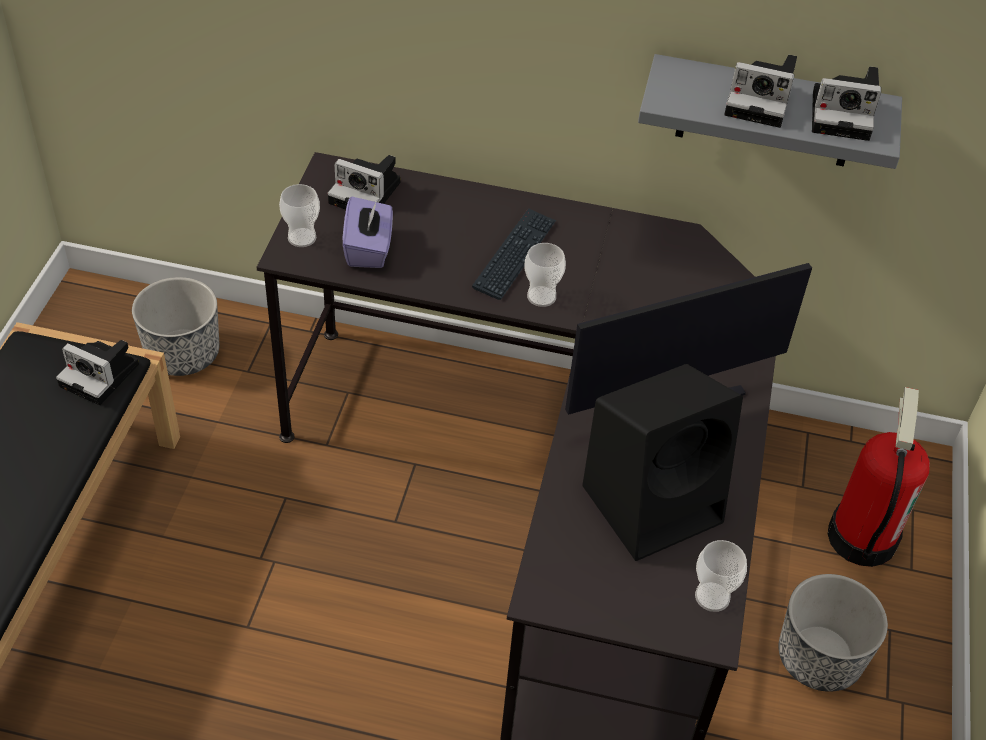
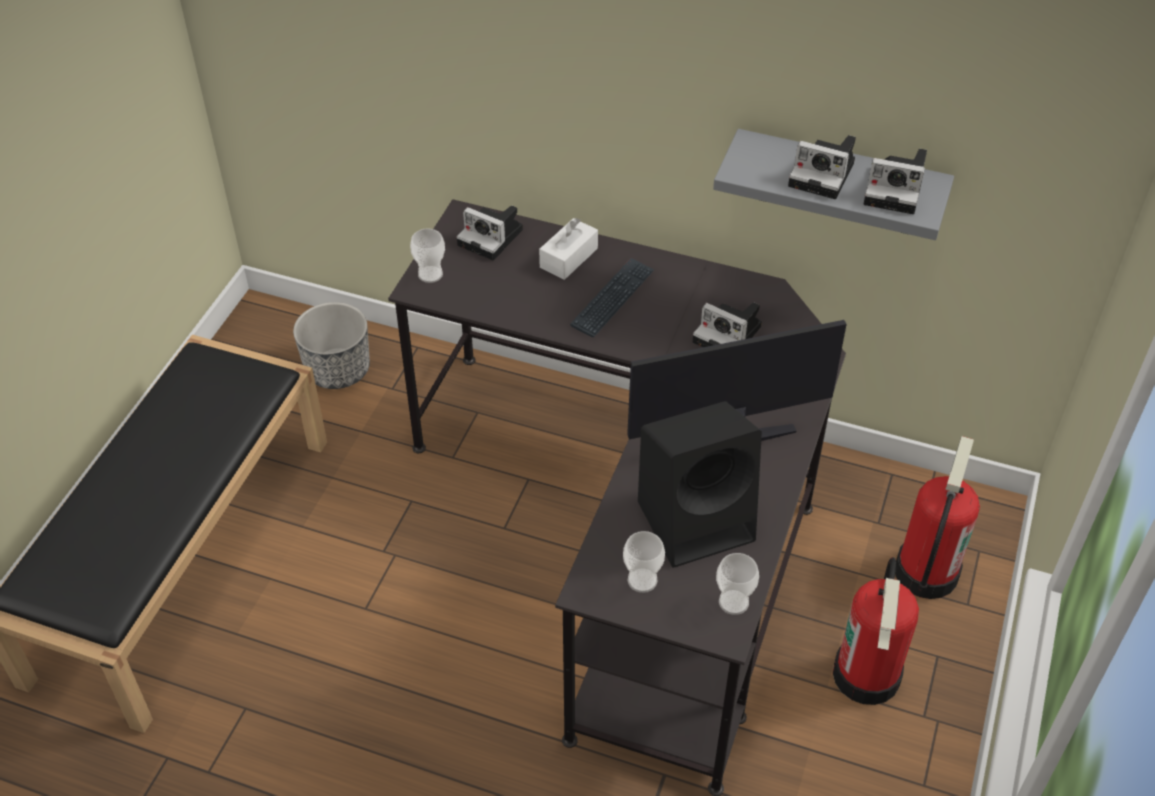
camera: 10 degrees right, 0 degrees up
(102, 375) = (257, 384): camera -> camera (729, 335)
(368, 249) = (486, 287): purple tissue box -> none
(457, 212) = (568, 258): none -> white tissue box
(541, 296) = (630, 336): cup -> cup (642, 580)
(819, 658) = (867, 676): planter -> fire extinguisher

